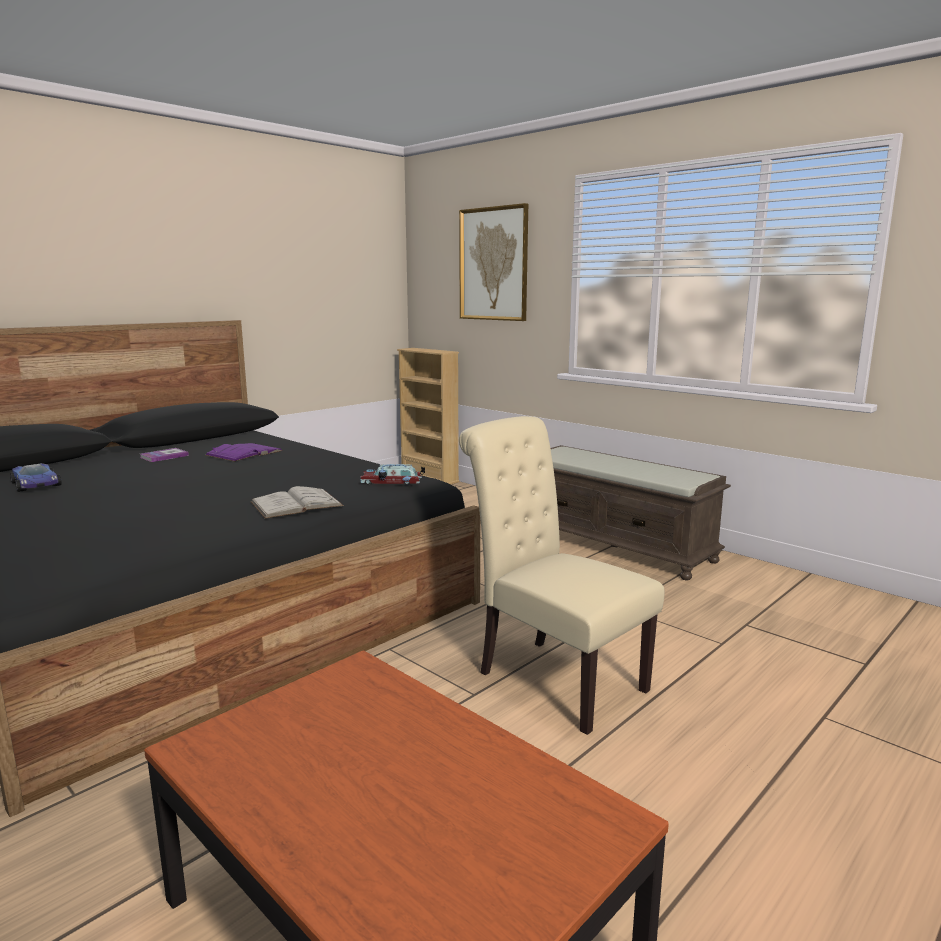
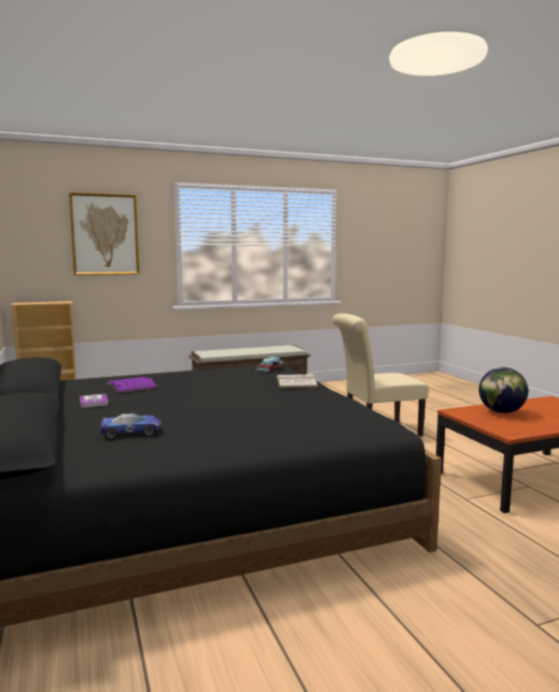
camera: 65 degrees left, 5 degrees down
(382, 728) = (501, 412): none -> globe

